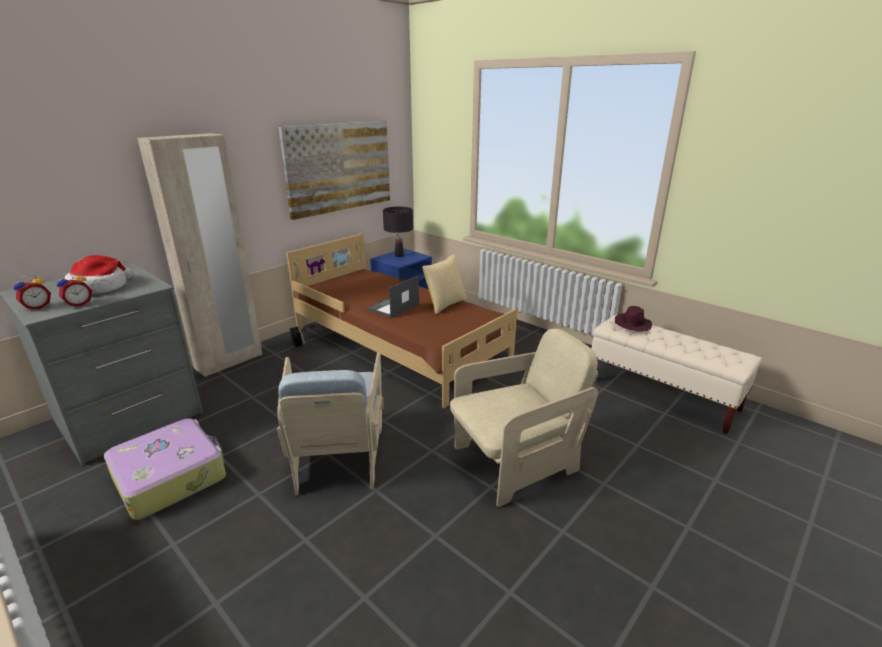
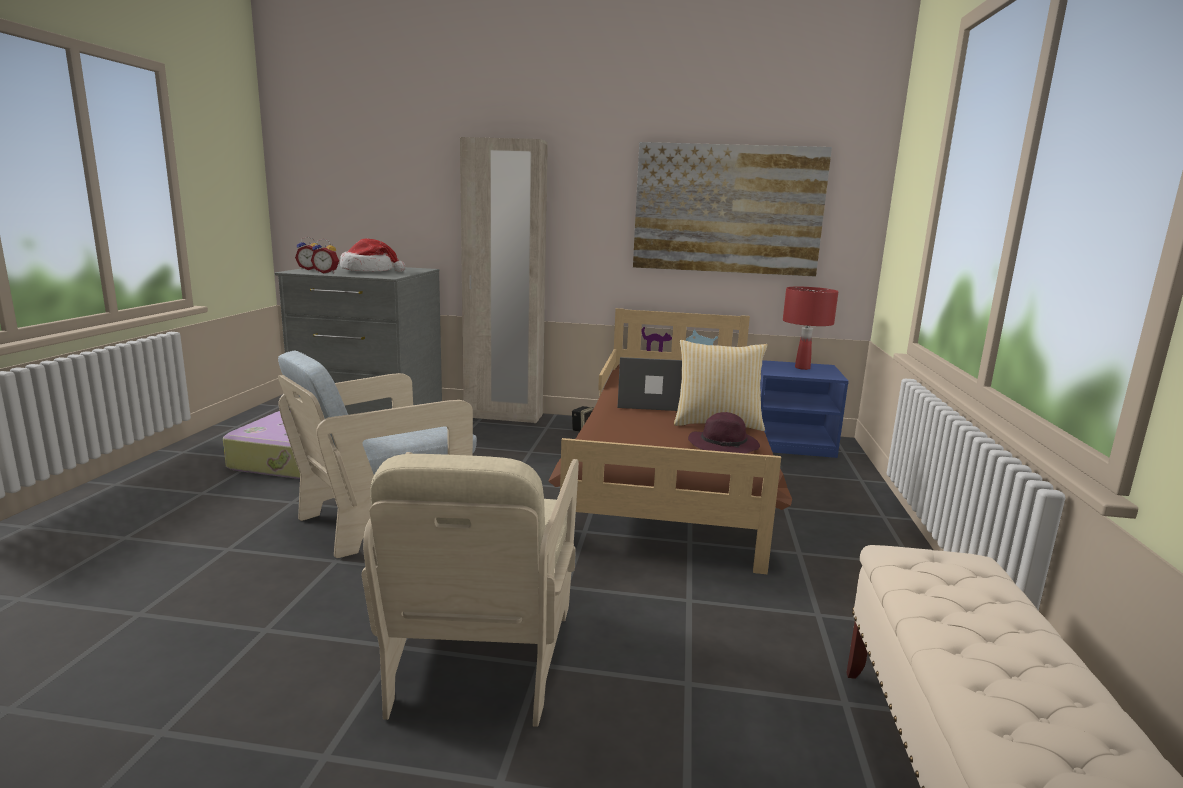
camera: 55 degrees right, 10 degrees down
(399, 256) = (802, 368): black table lamp -> red table lamp
(515, 462) = (479, 654): beige armchair -> beige armchair turned 60 degrees clockwise
(632, 325) = (965, 580): purple hat -> purple hat (724, 446)

